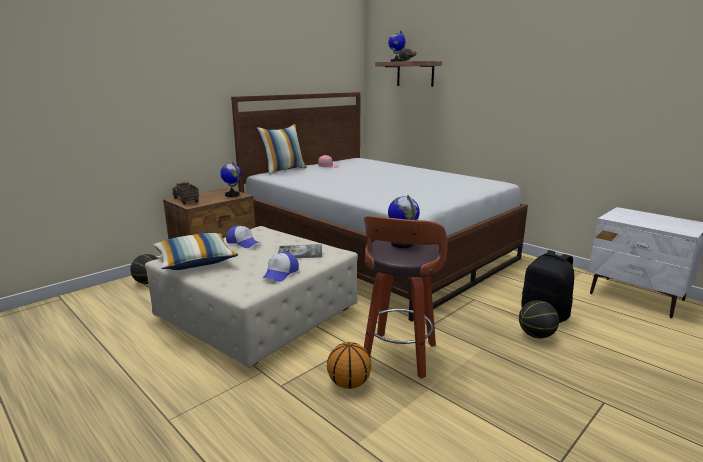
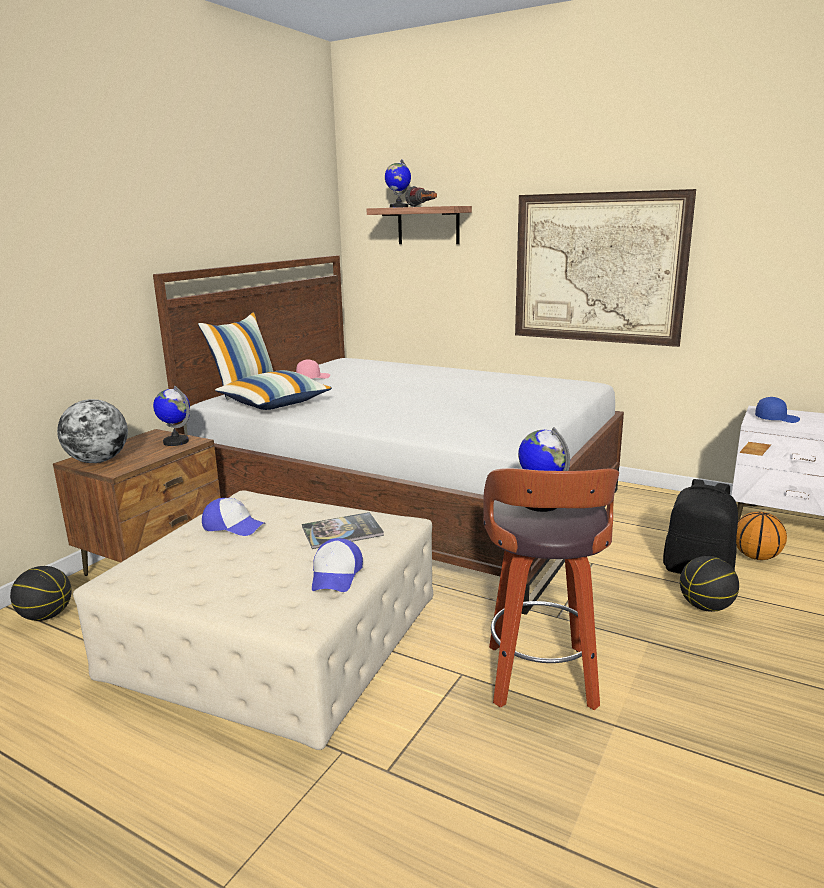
camera: 15 degrees left, 0 degrees up
(186, 200) = (98, 461): toy truck -> globe
(196, 261) = (172, 575): pillow -> pillow (274, 404)
(348, 383) = (492, 742): basketball -> basketball (755, 556)
(519, 105) = (598, 268): none -> picture
(628, 216) = (776, 419): none -> blue cap

